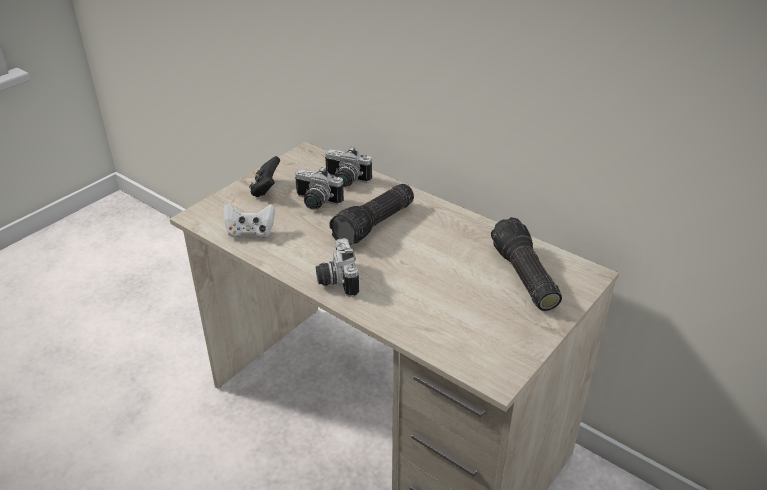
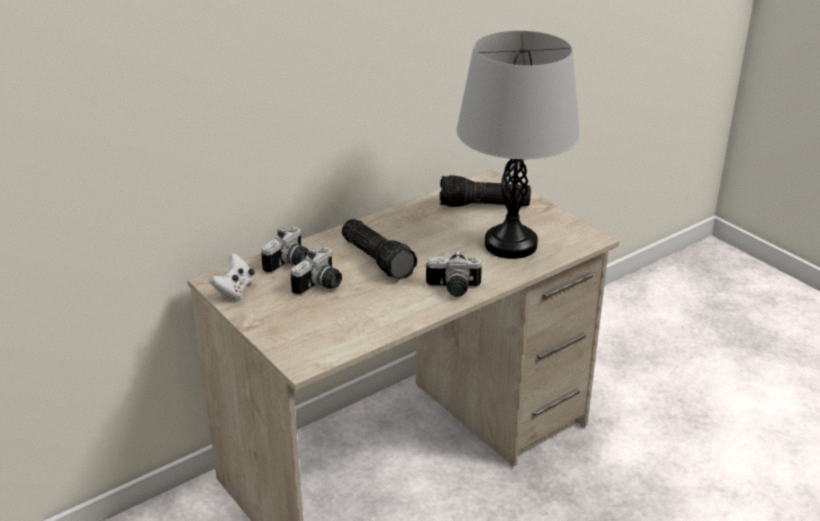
camera: 75 degrees left, 5 degrees down
(250, 232) = (353, 330): white game controller -> white game controller (235, 290)
(266, 189) = (274, 314): black game controller -> none
(445, 309) = (510, 245): none -> grey table lamp

